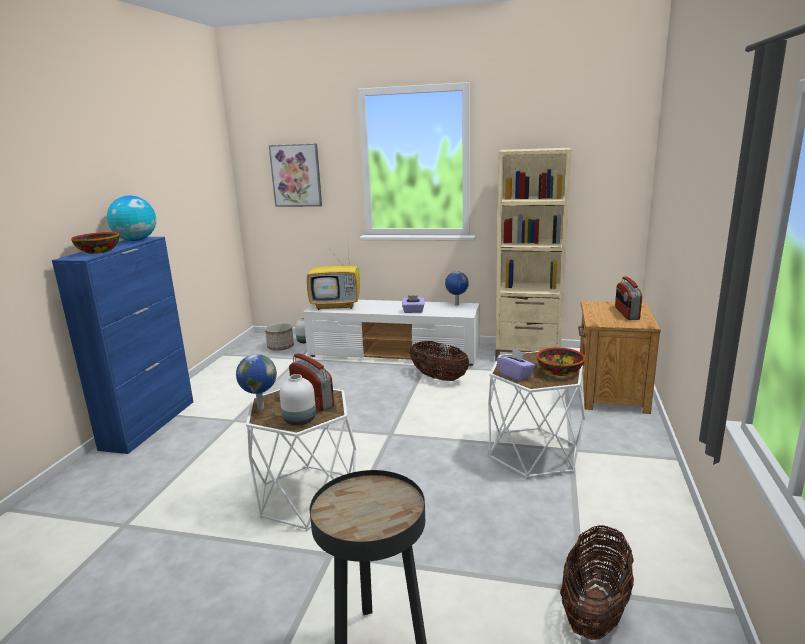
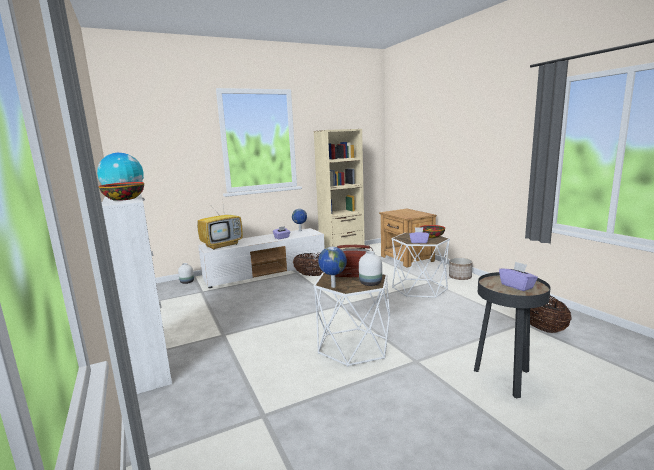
camera: 40 degrees left, 5 degrees down
(149, 424) = (151, 362): blue cabinet -> white cabinet
(280, 347) = (173, 290): planter -> planter (460, 277)
(296, 175) = (167, 151): picture -> none
(371, 511) = (517, 286): none -> purple tissue box
(626, 314) = (410, 212): radio -> none

